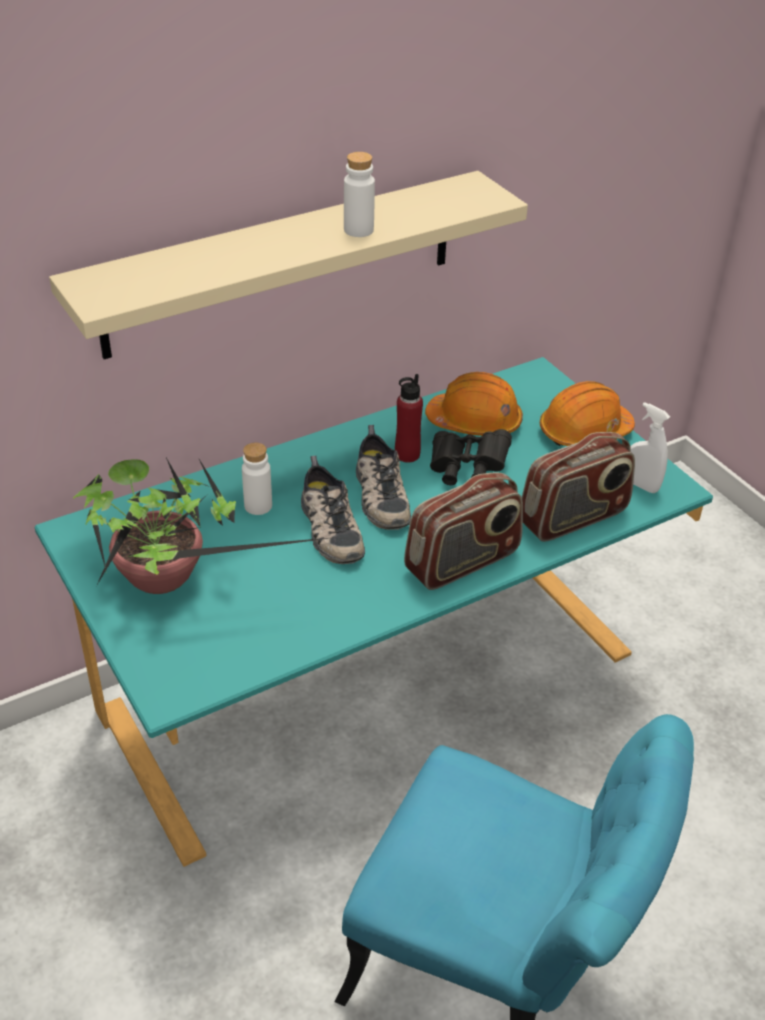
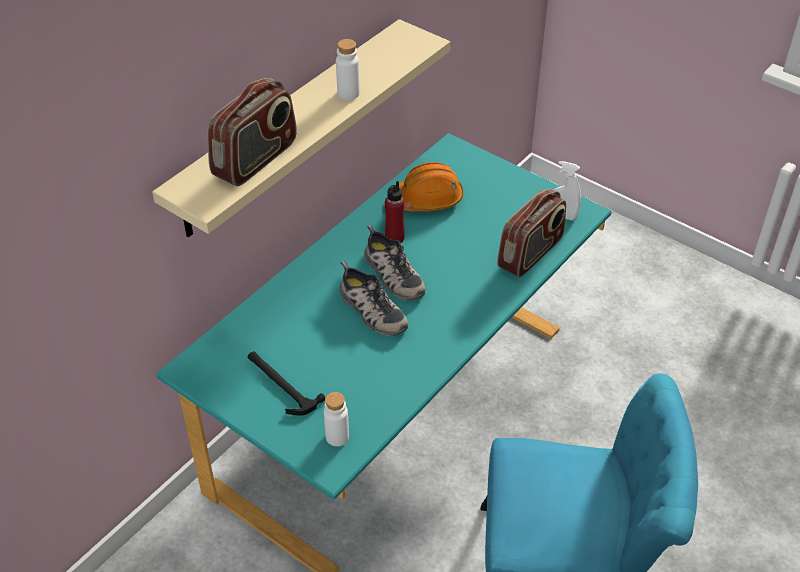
camera: 20 degrees left, 5 degrees up
(167, 579) = (280, 384): potted plant -> hammer
(258, 506) = (312, 309): white bottle -> white bottle (337, 437)
(463, 562) = (475, 308): radio -> radio (256, 159)
(467, 469) = (441, 238): black binoculars -> none
(584, 432) = (506, 186): orange hard hat -> none

